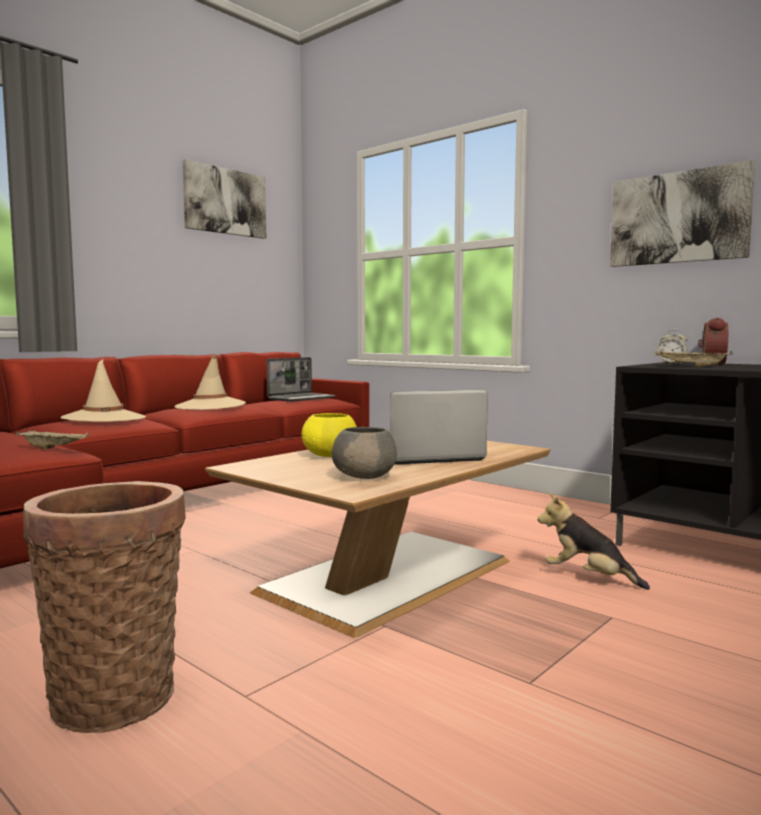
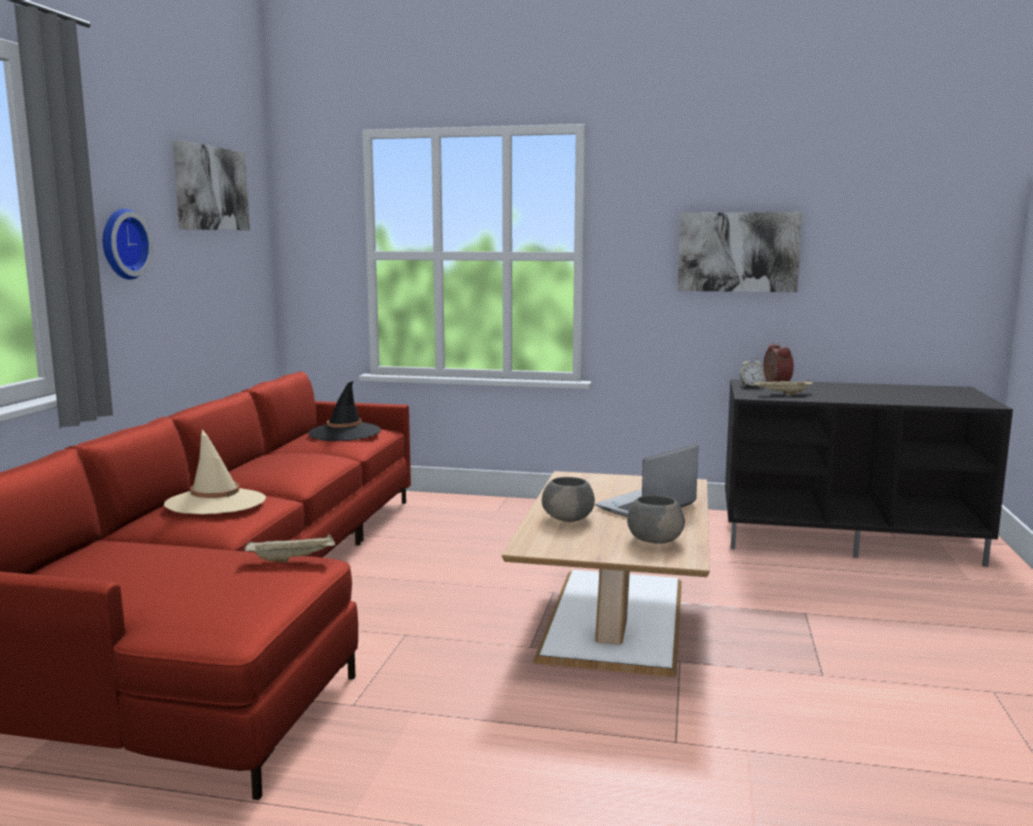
camera: 30 degrees left, 5 degrees up
(116, 694) = (586, 772): basket -> none
(117, 231) = (121, 244): none -> wall clock
(210, 406) = (286, 462): beige hat -> none
(301, 398) = (344, 433): laptop -> black hat
(331, 455) = (568, 518): yellow bowl -> grey bowl
(588, 578) = (751, 584): plush toy -> none

